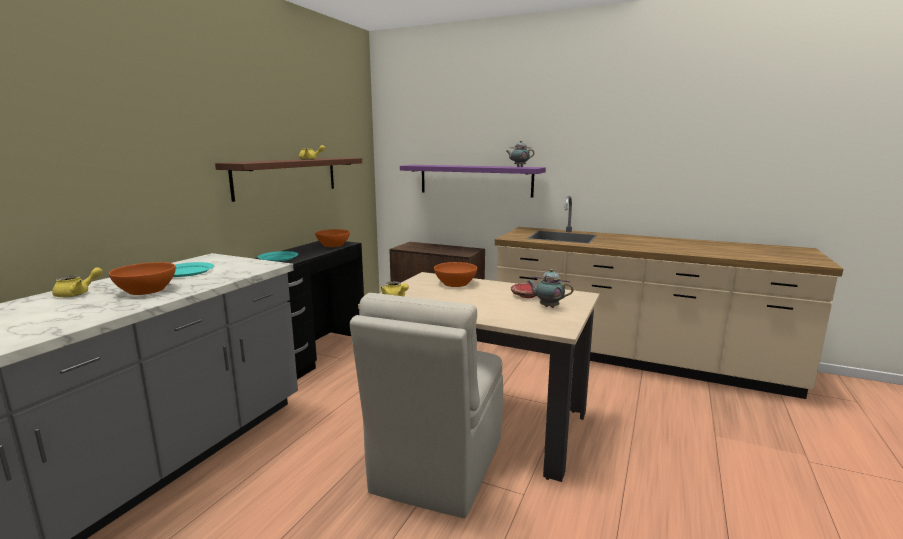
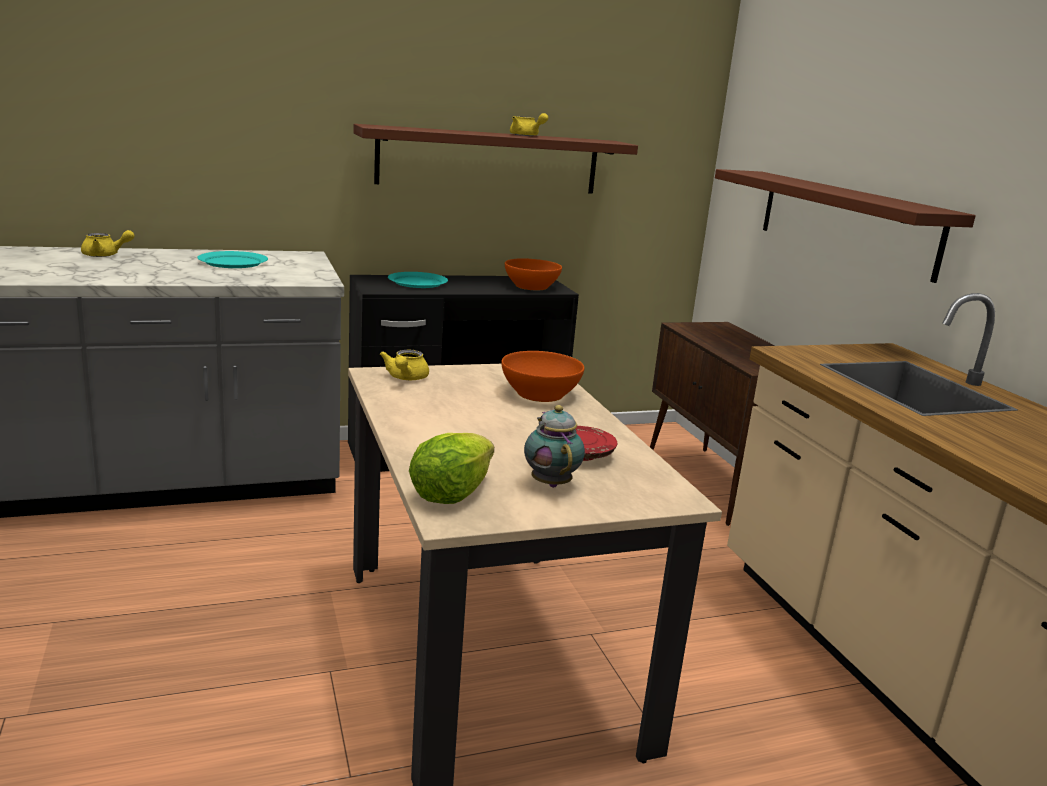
camera: 45 degrees right, 5 degrees up
(146, 290) = (146, 269): orange bowl -> none
(437, 467) = (330, 663): beige chair -> none
(475, 180) = (845, 221): purple shelf -> brown shelf
(519, 167) = (908, 204): teapot -> none
(538, 324) = (450, 493): none -> lettuce

